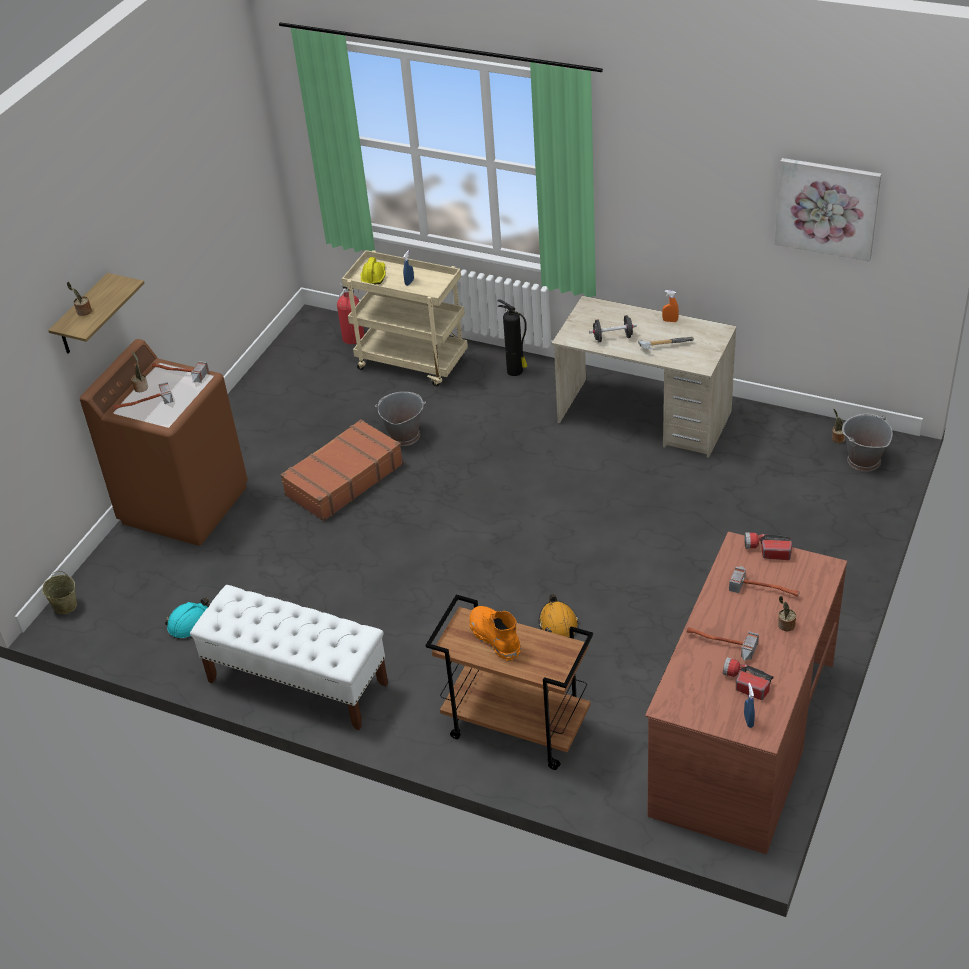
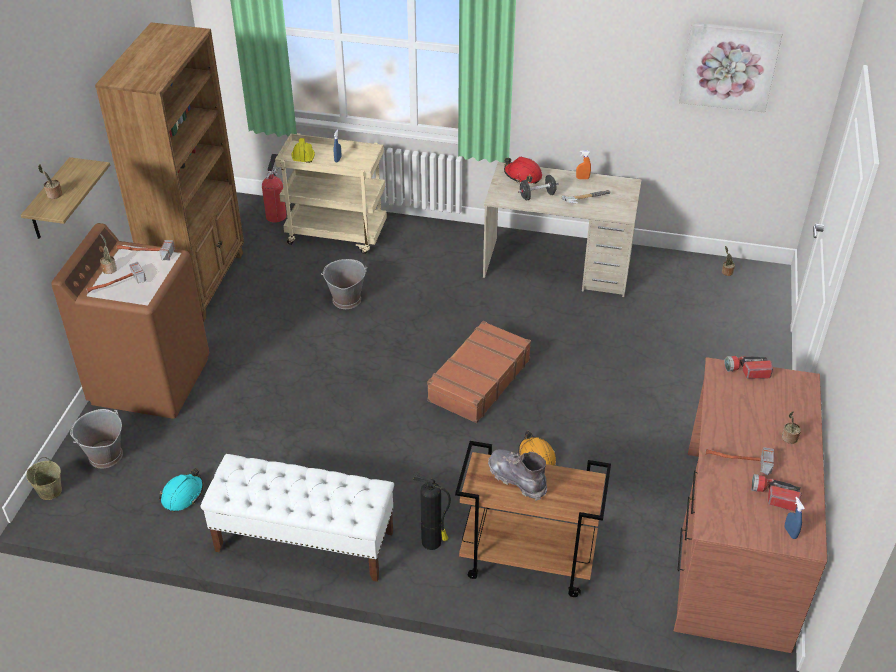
camera: 15 degrees left, 0 degrees up
(257, 405) = (200, 282): none -> brown bookcase
(343, 479) = (300, 344): brown suitcase -> brown suitcase (478, 380)
(495, 638) = (517, 479): orange boot -> grey boot
(516, 371) = (432, 236): fire extinguisher -> fire extinguisher (432, 542)
(604, 313) = (522, 175): none -> red hard hat
(766, 588) = (758, 405): hammer -> none
(863, 461) = (754, 289): grey bucket -> grey bucket (105, 456)

